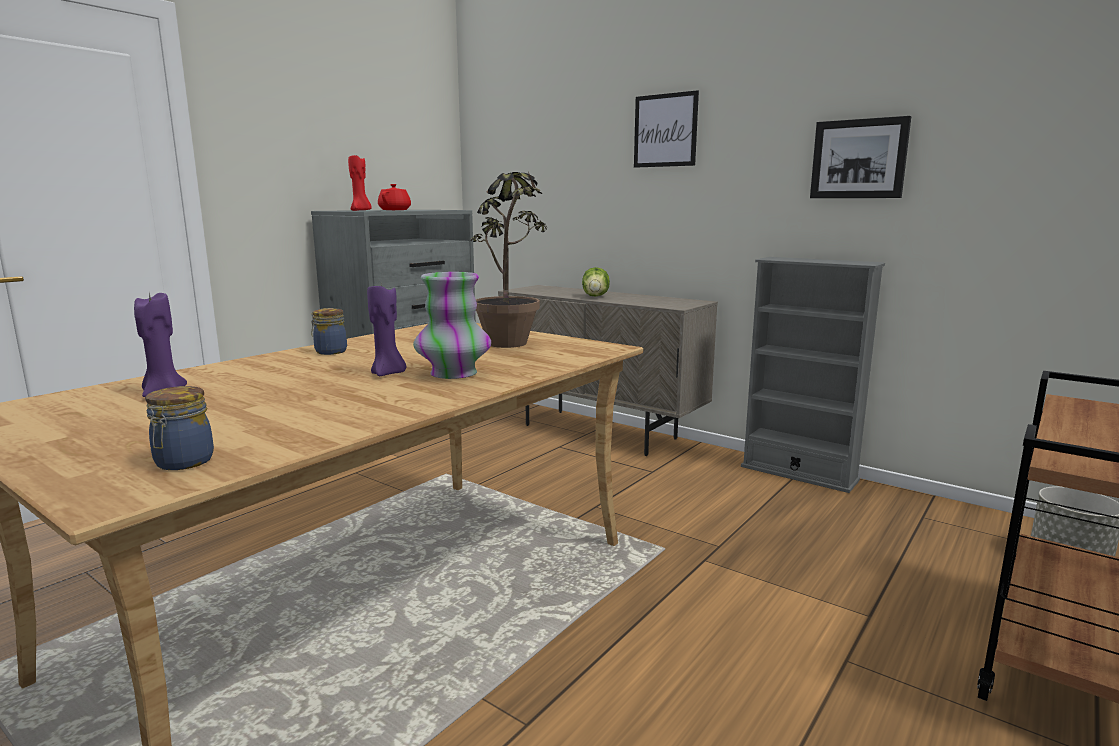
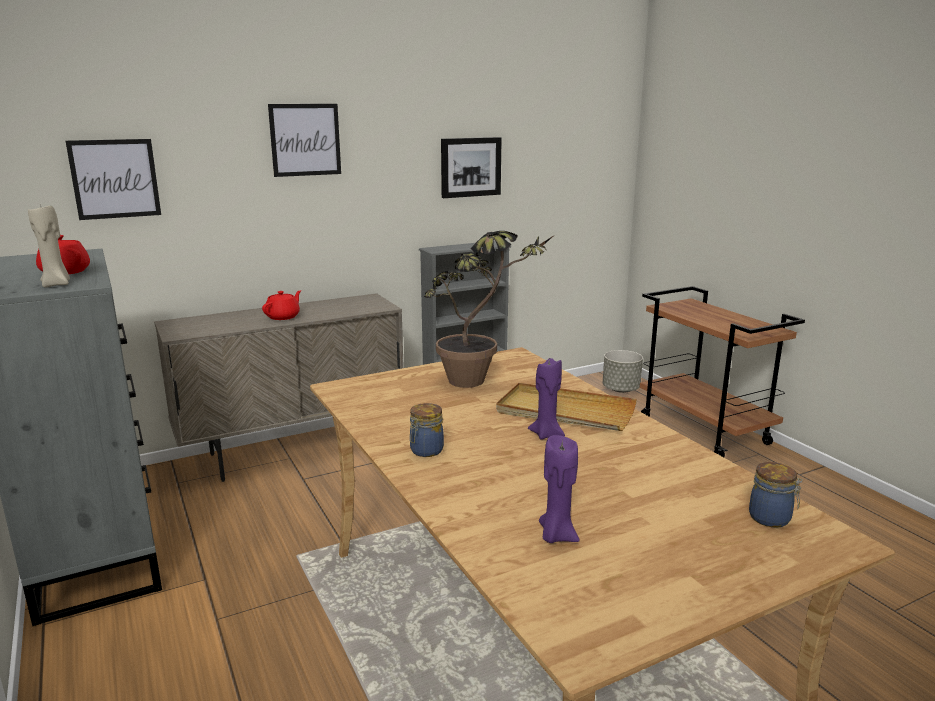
camera: 65 degrees left, 5 degrees up
(361, 210) = (57, 284): red candle -> beige candle
(454, 374) = (565, 412): vase -> beige tray
(529, 167) = (115, 179): none -> picture
(596, 296) = (283, 317): lettuce -> red teapot

